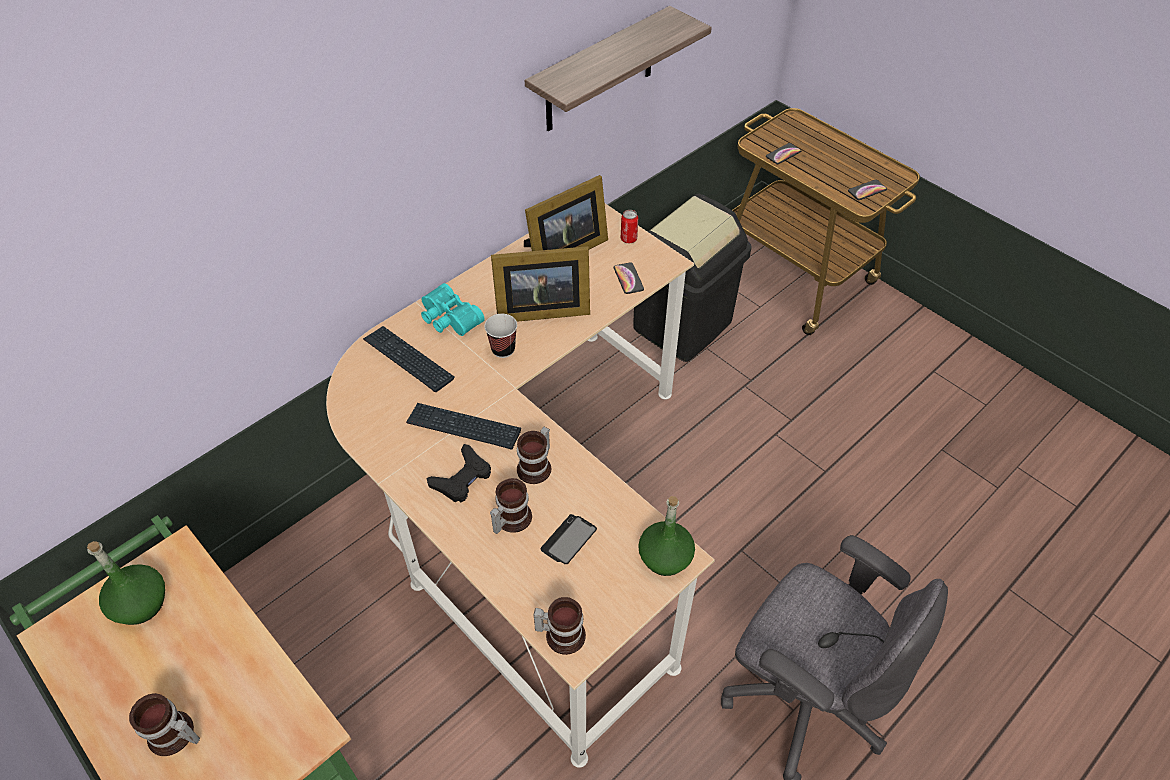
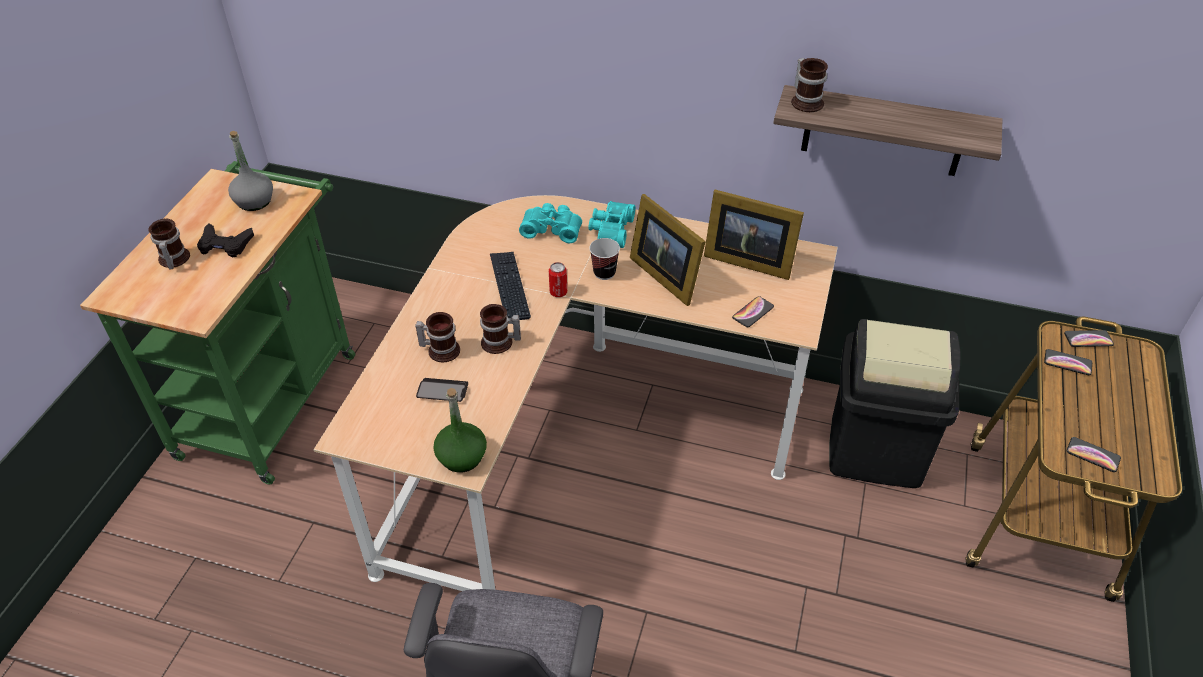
camera: 60 degrees right, 5 degrees down
(140, 603) = (255, 201): green bottle -> grey bottle
(408, 359) = (552, 229): keyboard -> turquoise binoculars
(462, 478) = (461, 307): black game controller -> black game controller (225, 245)
(561, 633) = (356, 422): mug -> mug (807, 101)
(628, 239) = (803, 292): can -> can (558, 292)
(768, 133) = (1088, 339): none -> phone

